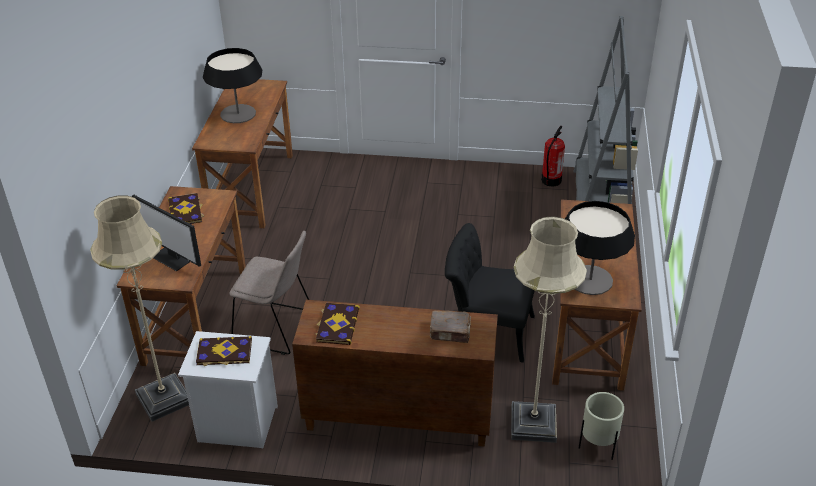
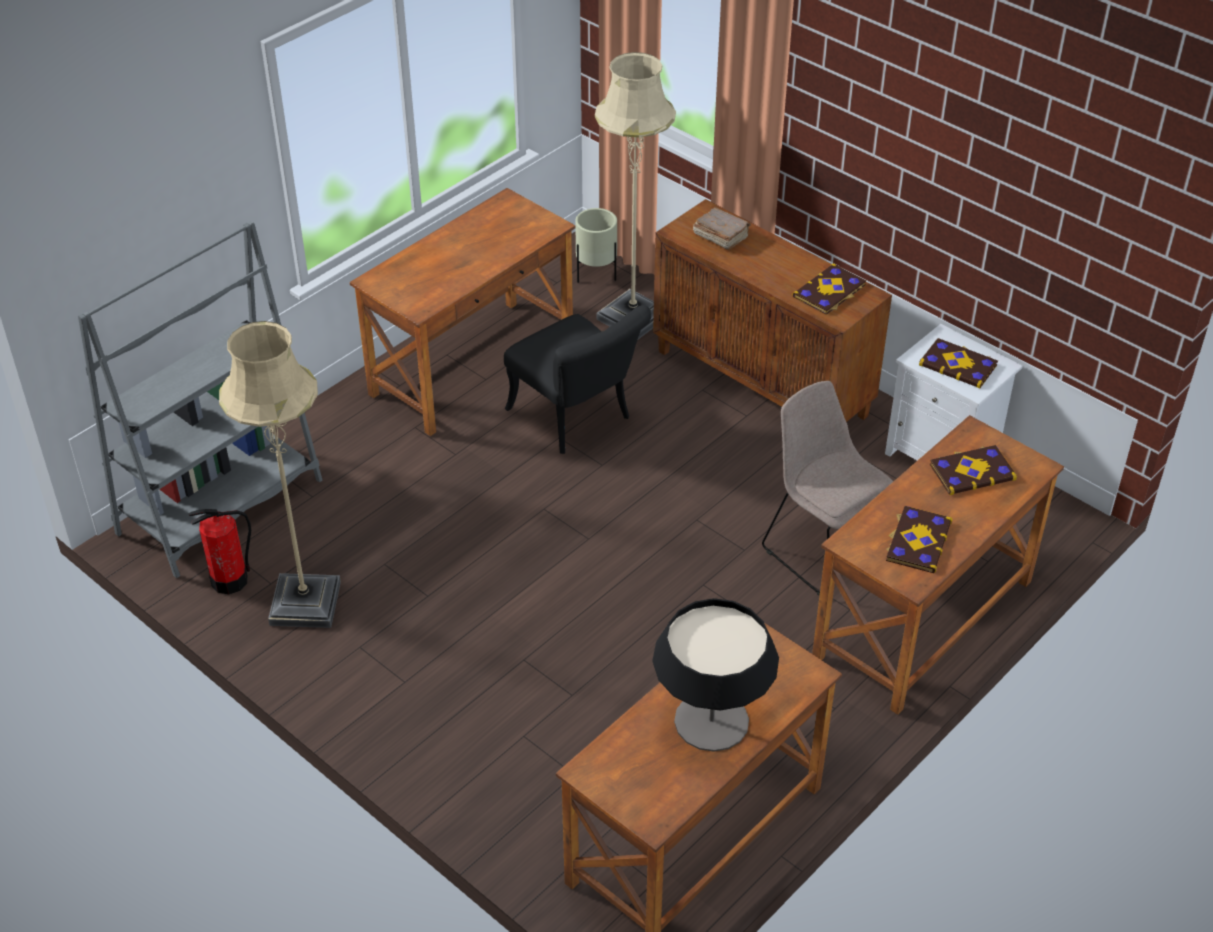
camera: 145 degrees left, 5 degrees up
(164, 399) = (1016, 525): beige floor lamp -> beige floor lamp (305, 603)
(173, 258) = (971, 471): monitor -> book
(590, 280) = (516, 230): table lamp -> none

